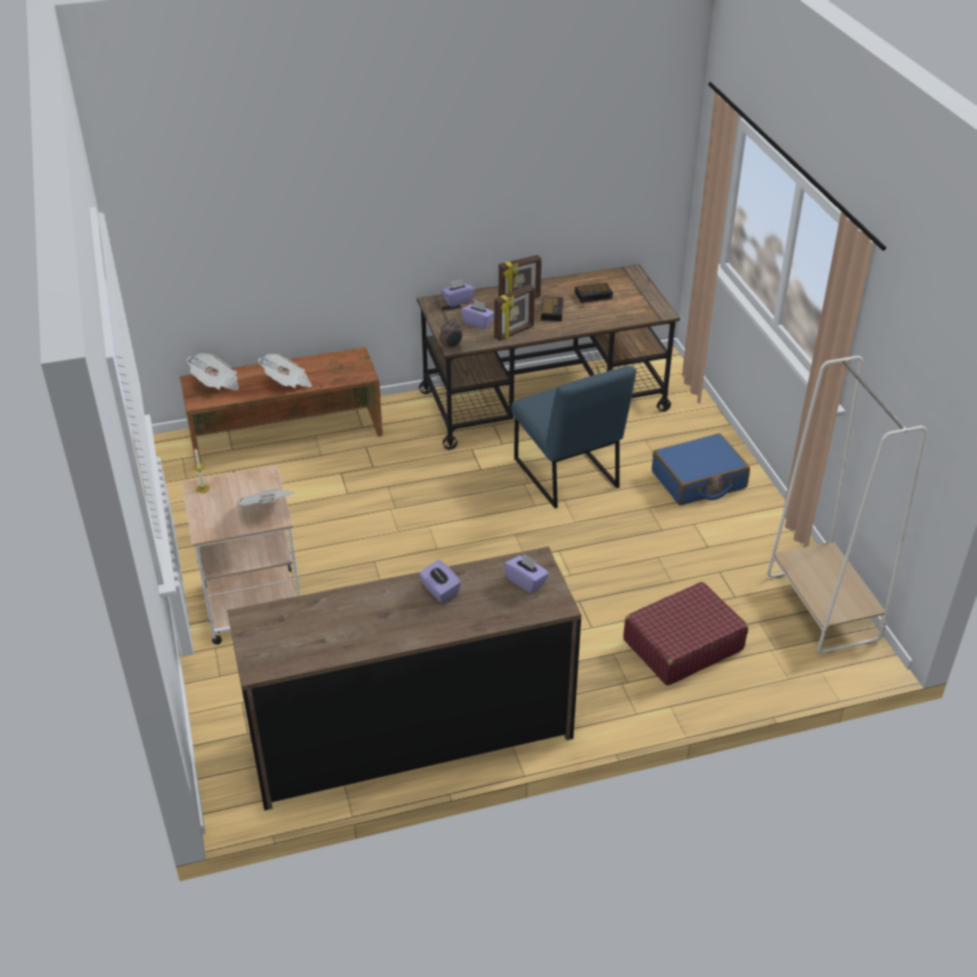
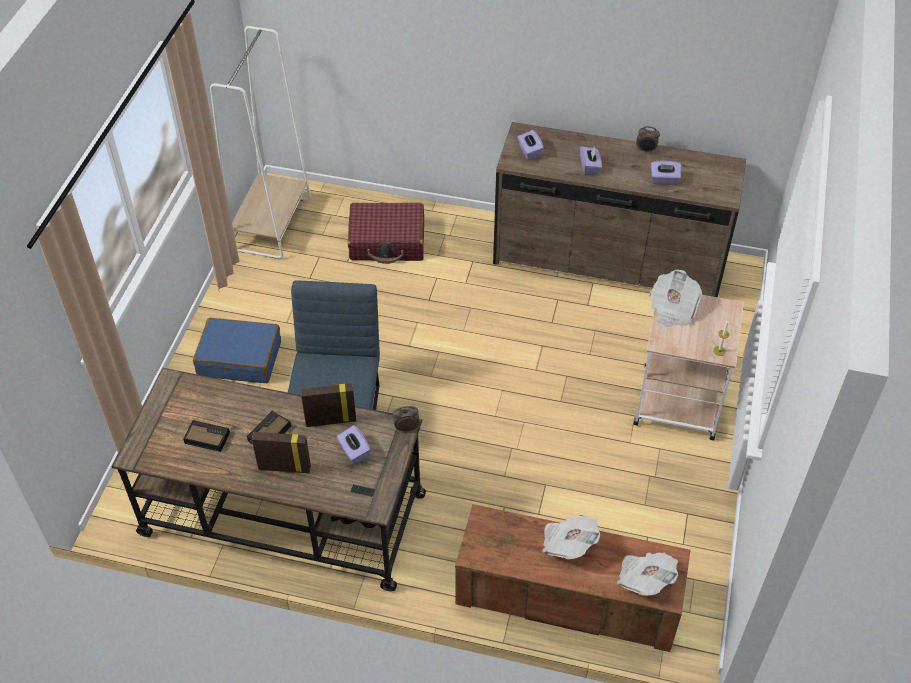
camera: 150 degrees left, 10 degrees up
(382, 642) = (646, 150): none -> alarm clock
(458, 301) = (348, 496): purple tissue box -> purple tissue box (664, 180)

